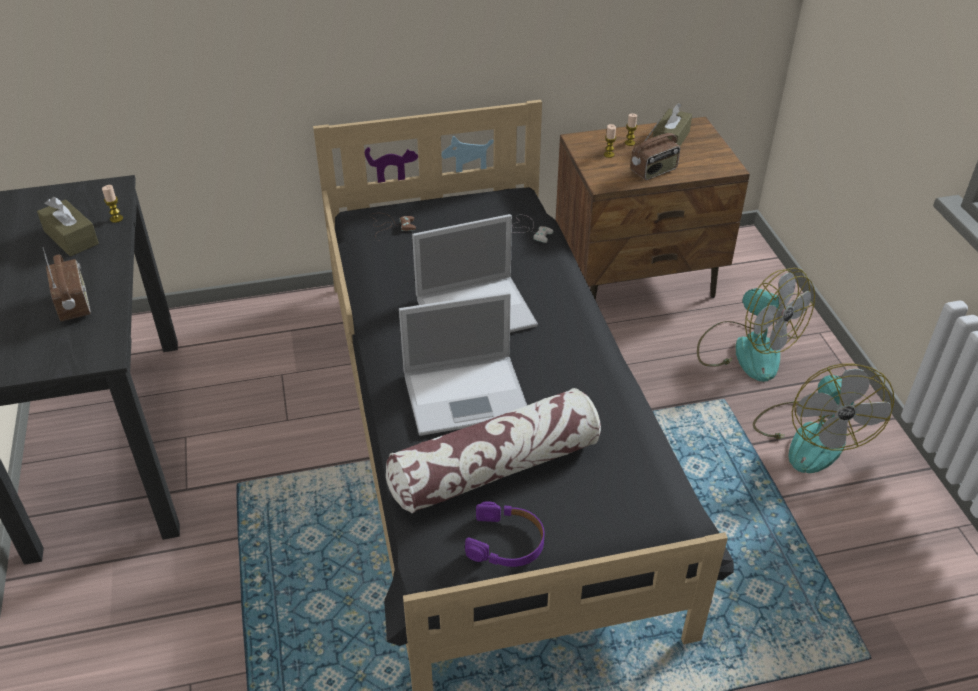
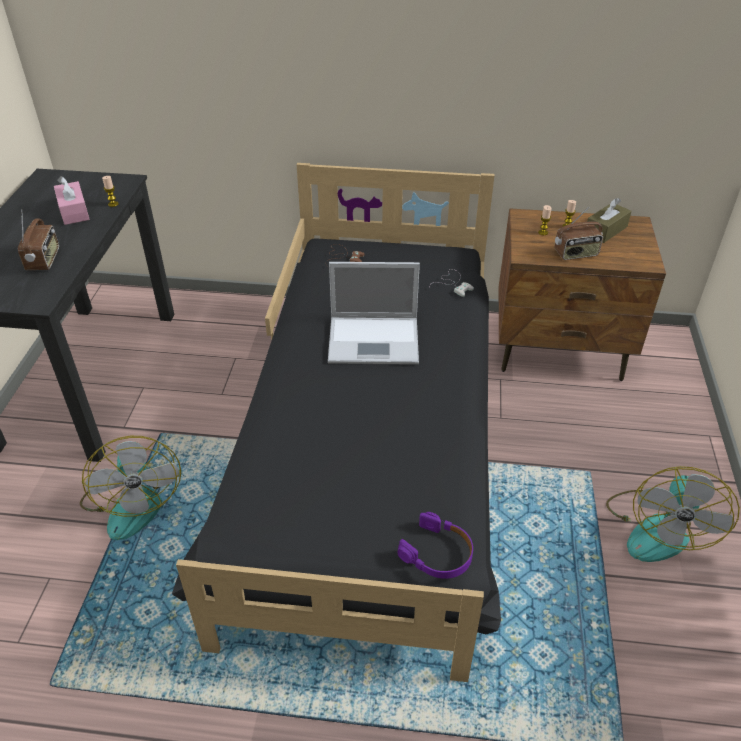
camera: 20 degrees right, 0 degrees up
(71, 237) = (74, 211): brown tissue box -> pink tissue box
(468, 394) = (330, 406): laptop -> none
(495, 467) = (320, 474): pillow -> none
(506, 542) = (294, 541): purple headphones -> purple headphones (438, 553)
(746, 350) = (631, 433): fan -> fan (133, 502)

